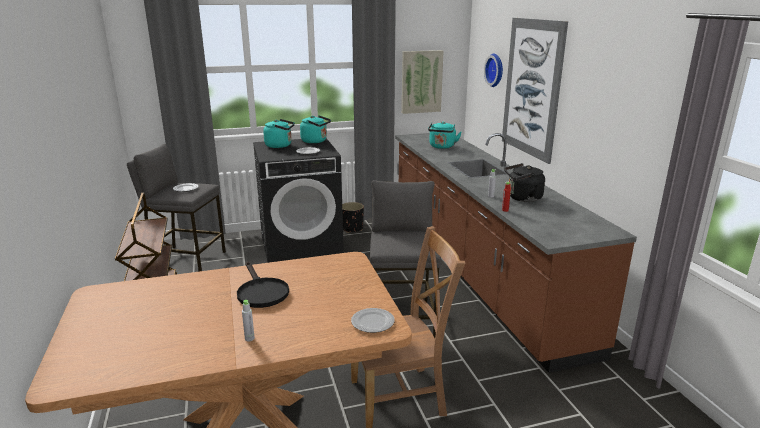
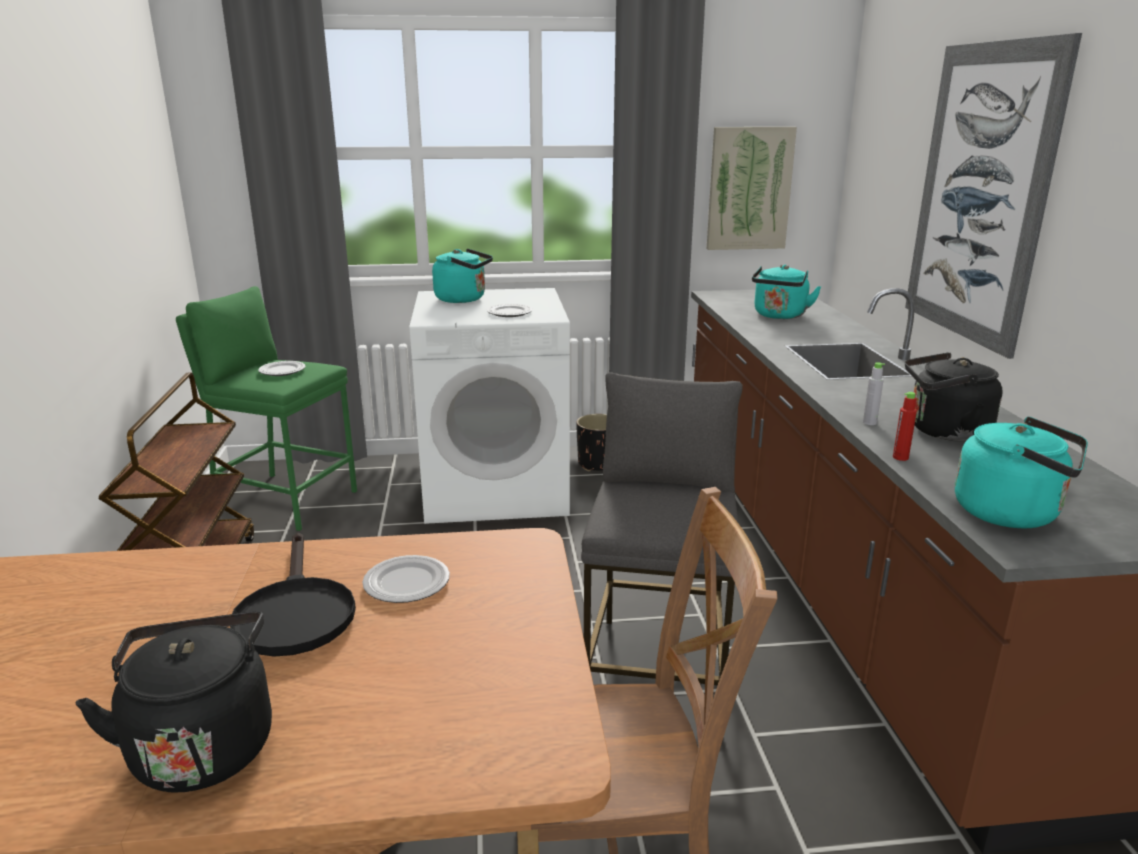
camera: 10 degrees right, 0 degrees up
(187, 259) = (285, 500): grey stool -> green stool
(249, 338) = (203, 745): grey bottle -> black kettle
(301, 245) = (496, 489): black washing machine -> white washing machine
(316, 141) = (533, 294): turquoise kettle -> turquoise kettle (1012, 513)
(372, 322) = (517, 733): plate -> plate (406, 583)
(496, 70) = (902, 162): wall clock -> none

